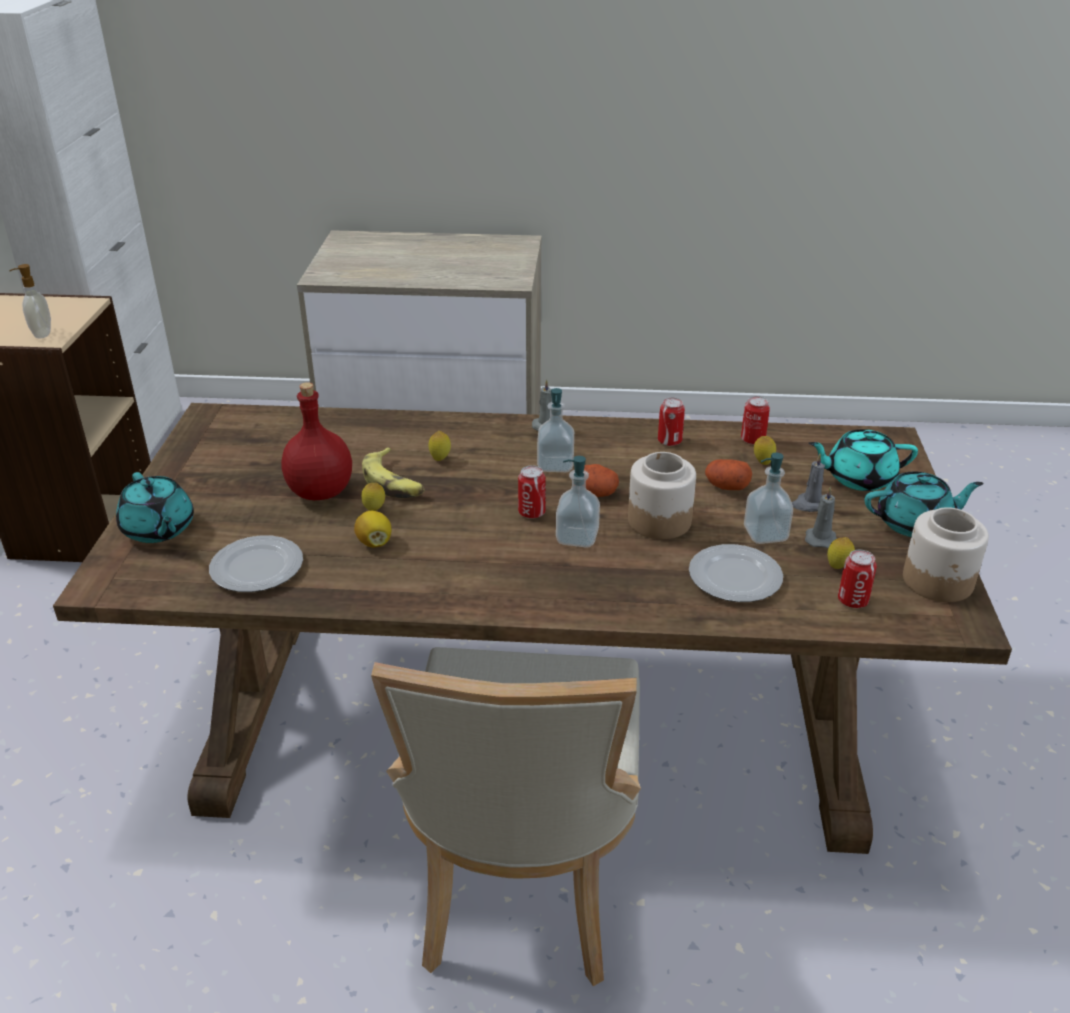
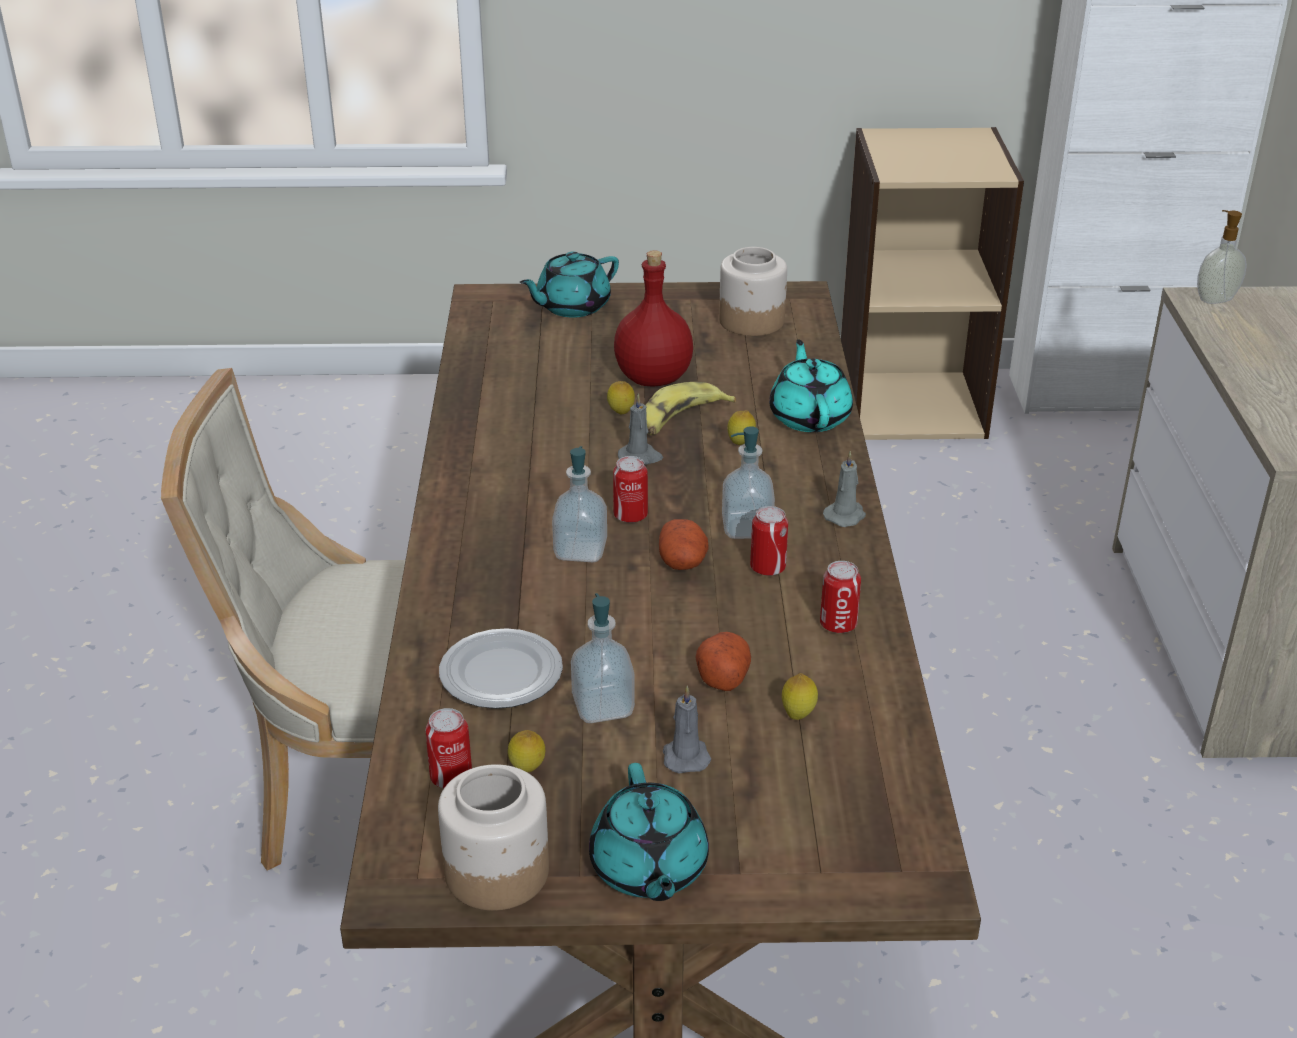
camera: 85 degrees right, 0 degrees up
(41, 334) = (906, 166): soap dispenser -> soap dispenser (1215, 299)
(258, 568) = (511, 364): plate -> none
(374, 542) = (559, 420): lemon -> none
(659, 520) = (625, 613): jar -> jar (752, 321)
(752, 440) = (867, 708): can -> can (767, 568)
(820, 538) = (597, 760): grey candle -> grey candle (640, 457)
(858, 478) = (775, 819): turquoise teapot -> turquoise teapot (809, 416)

